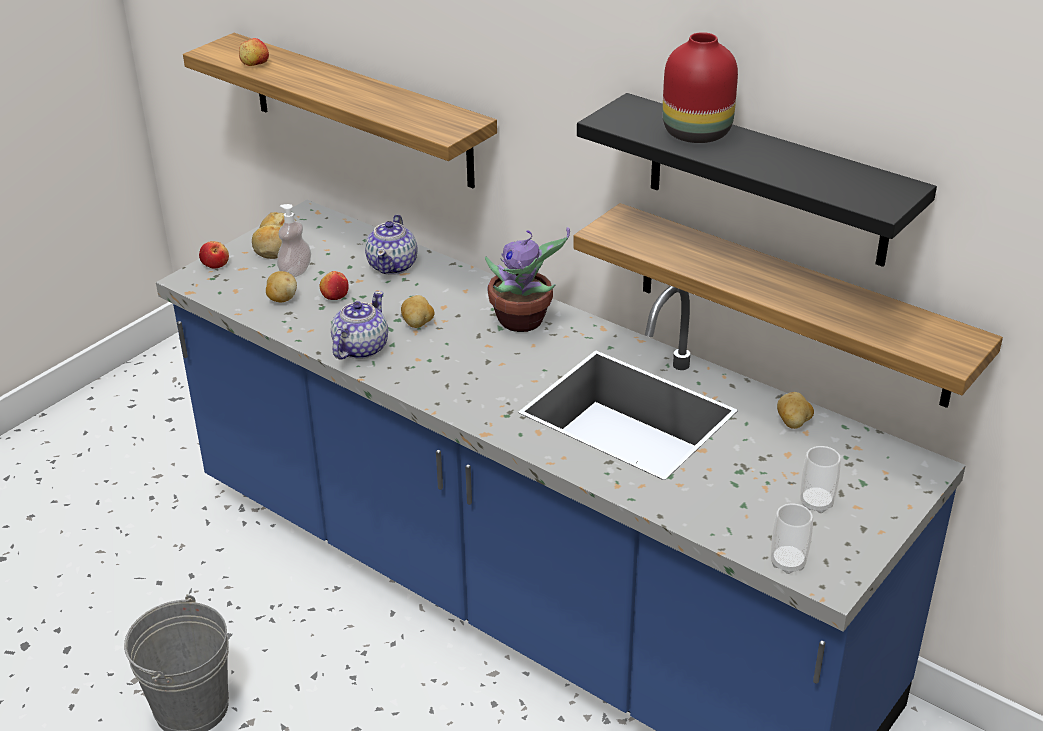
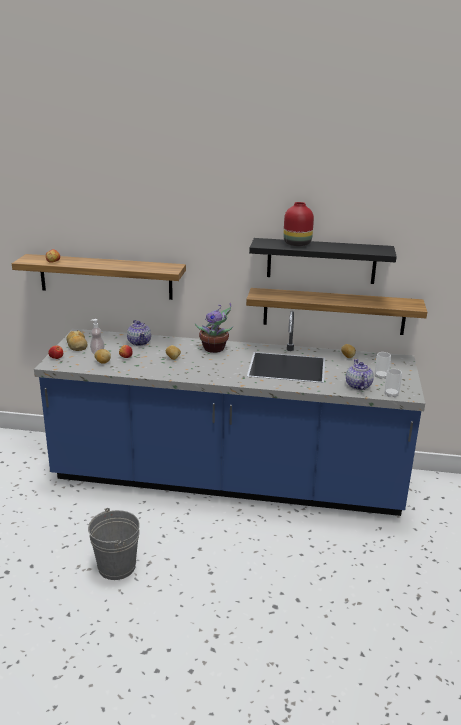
camera: 30 degrees left, 10 degrees down
(360, 349) = (158, 371): teapot -> teapot (358, 386)

